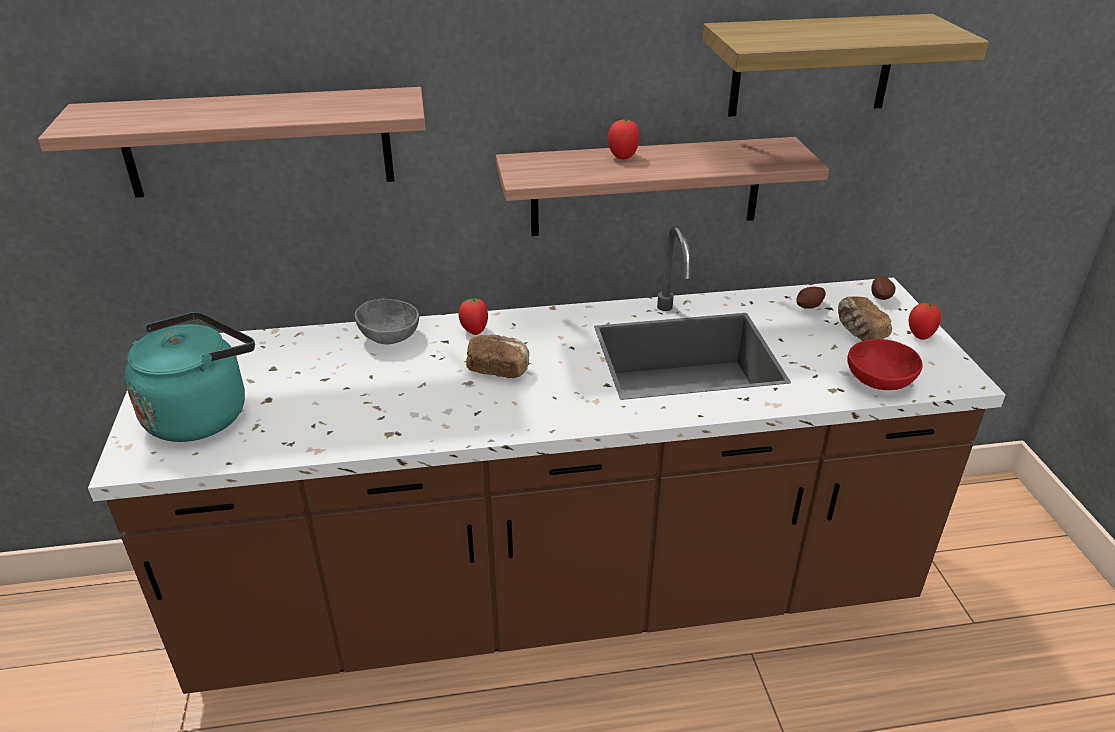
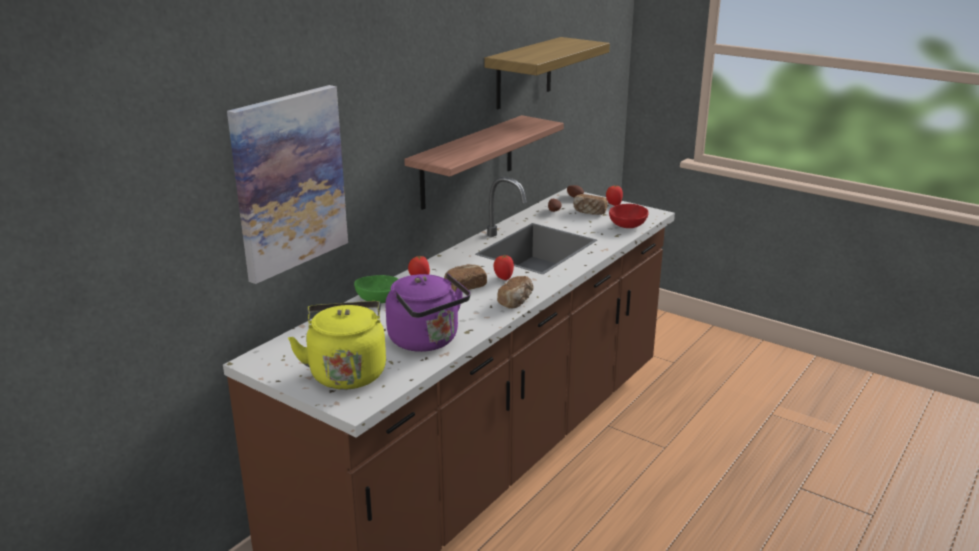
camera: 45 degrees left, 10 degrees down
(202, 413) = (347, 372): turquoise kettle -> yellow kettle
(258, 142) = (289, 182): shelf -> picture
(331, 421) = (427, 341): none -> purple kettle
(390, 336) = (378, 299): grey bowl -> green bowl
(515, 423) = (516, 301): none -> bread
(622, 156) = (469, 142): tomato -> tomato (503, 278)

